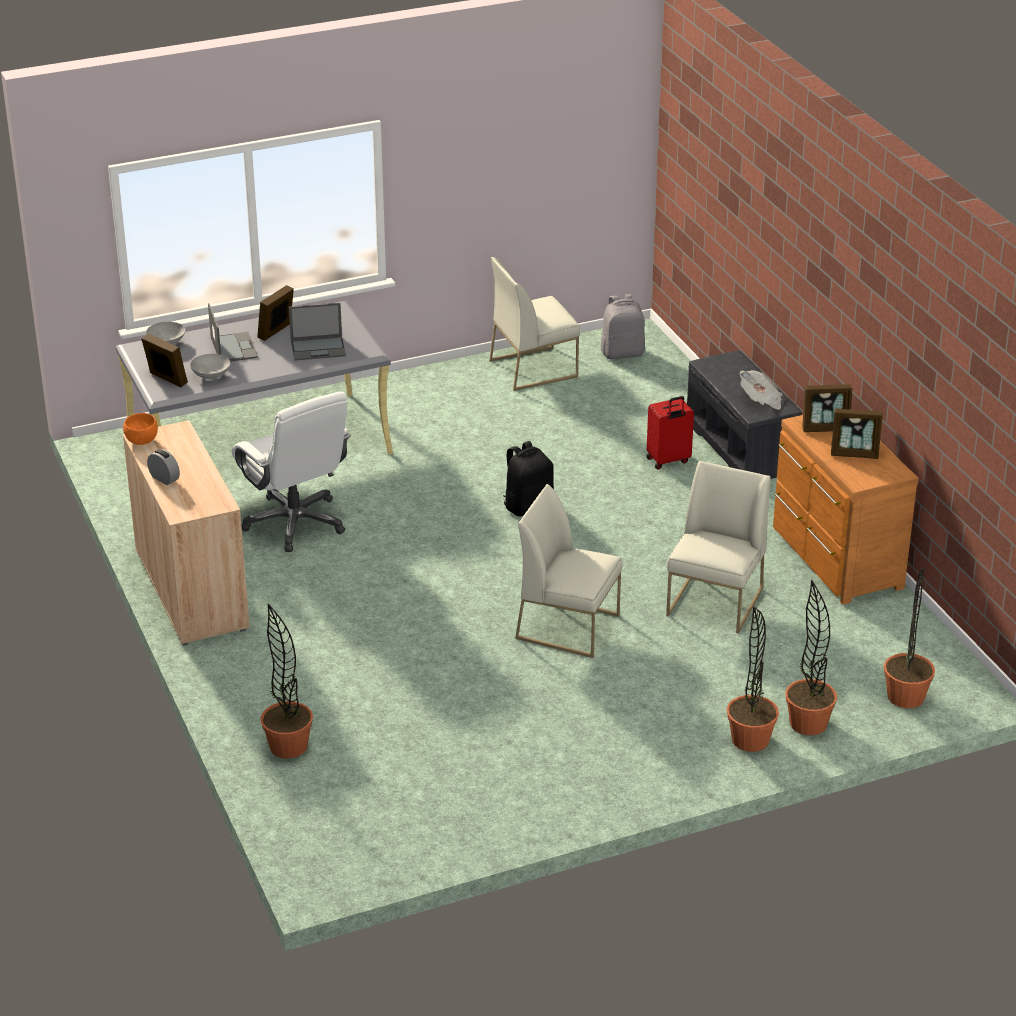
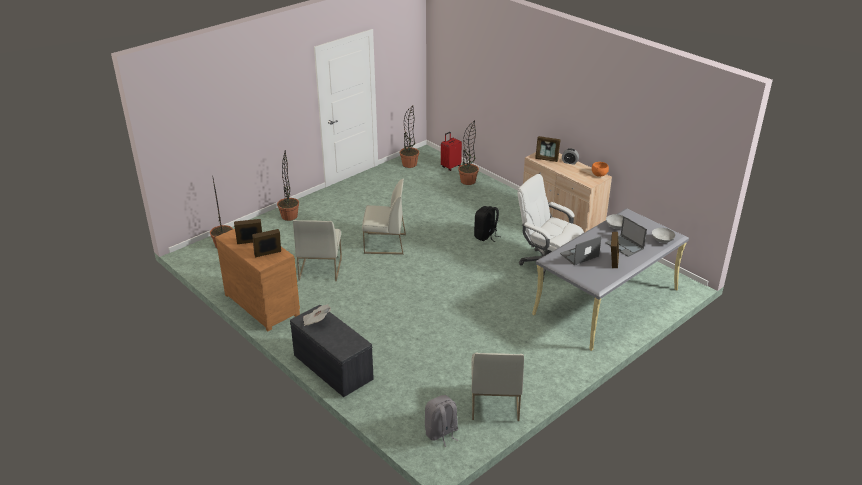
camera: 160 degrees right, 0 degrees up
(166, 380) = (635, 220): picture frame -> picture frame (547, 159)
(528, 506) = (437, 299): black backpack -> black backpack (486, 236)
(533, 368) = (494, 402): white chair -> white chair turned 135 degrees clockwise
(668, 461) = (373, 346): red suitcase -> red suitcase (450, 166)
(808, 723) = (266, 226): potted plant -> potted plant (409, 164)

